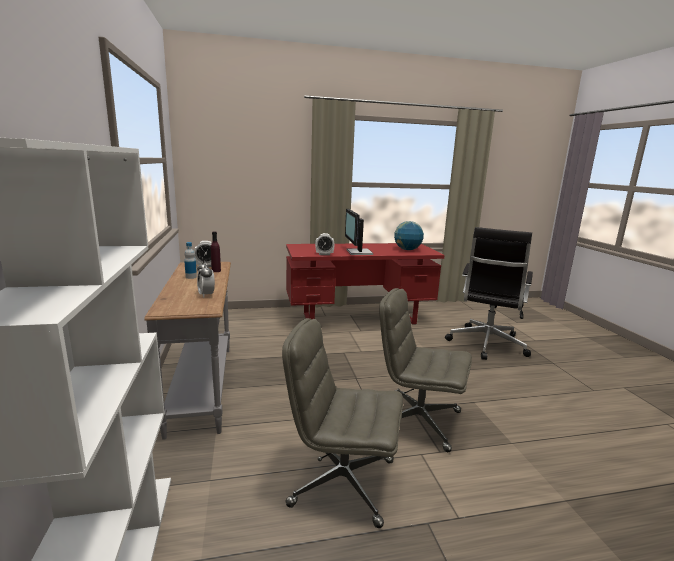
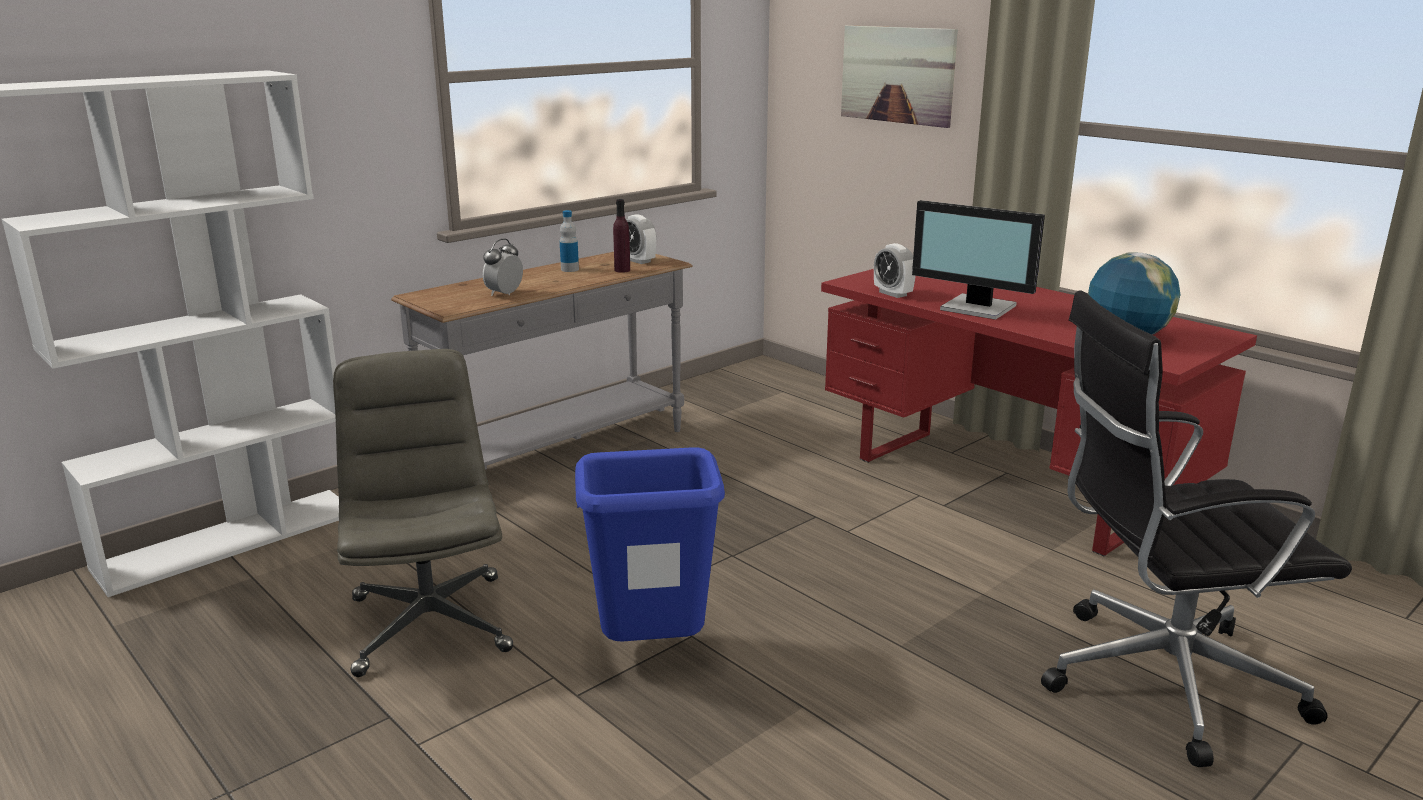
camera: 60 degrees right, 5 degrees up
(258, 166) = (897, 75): none -> picture
(358, 252) = (978, 309): monitor -> monitor turned 105 degrees counterclockwise
(417, 420) = (654, 651): grey office chair -> blue trash can

